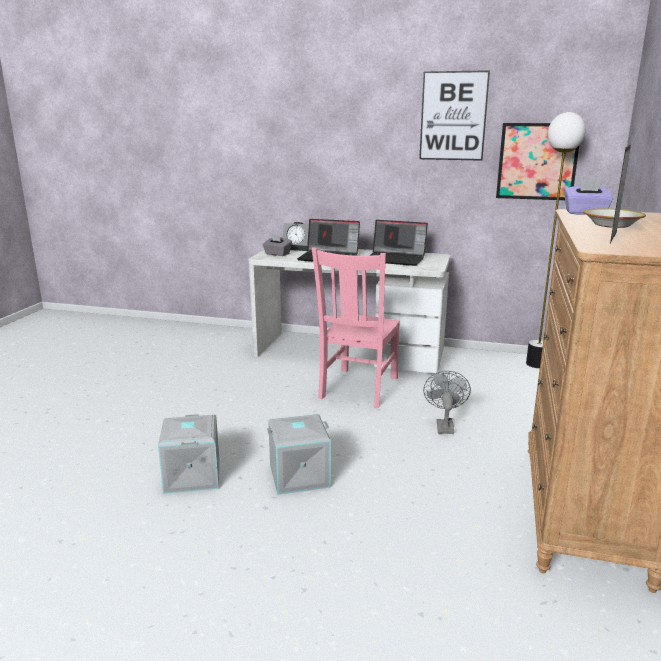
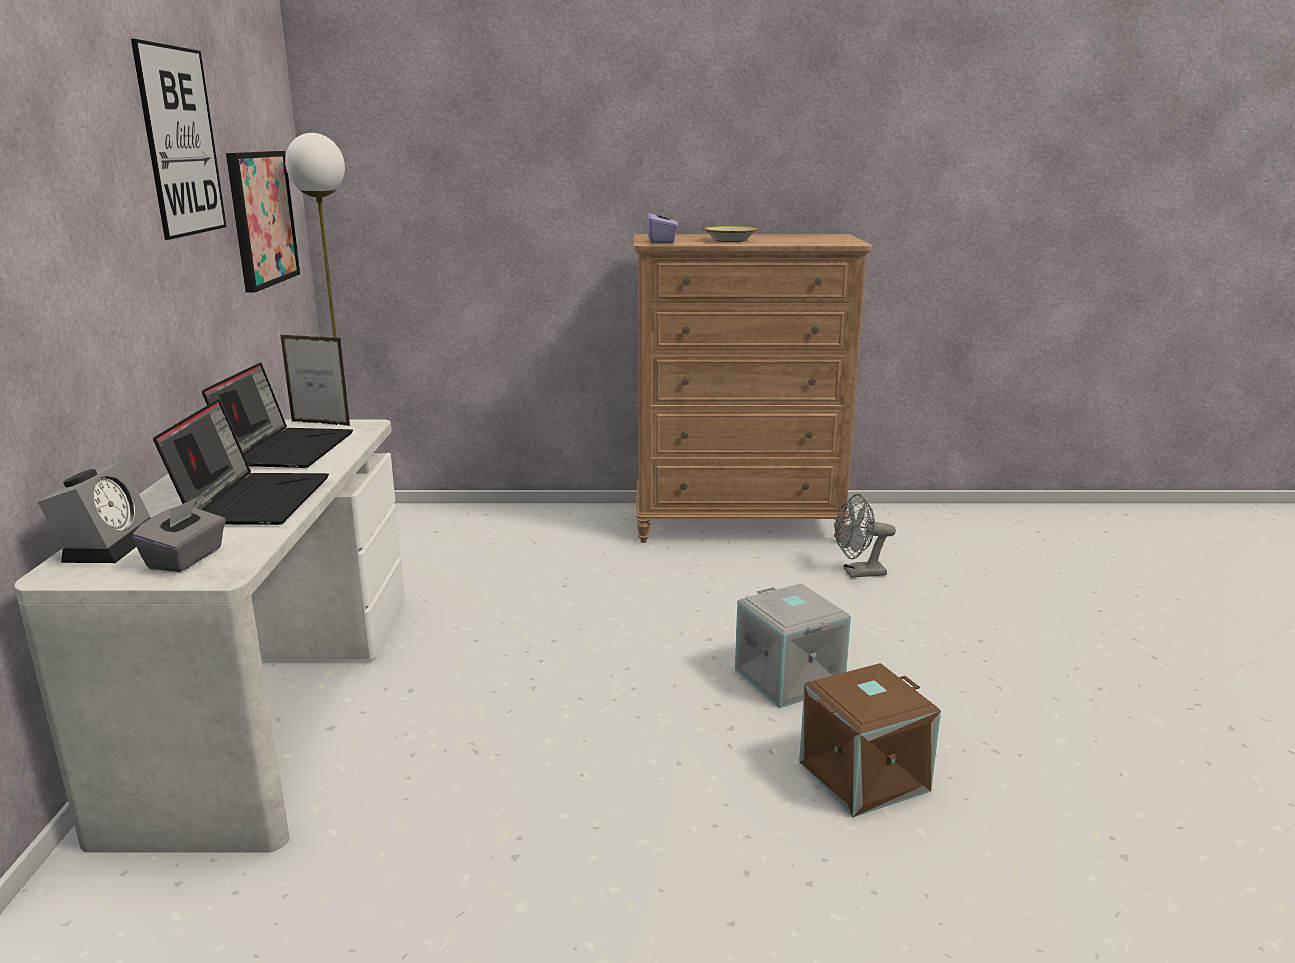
camera: 105 degrees left, 0 degrees up
(191, 475) = (864, 777): grey storage box -> brown storage box
(358, 389) = (476, 668): pink chair -> none
(444, 425) = (588, 590): grey fan -> grey fan (858, 573)
(613, 238) = (799, 241): picture frame -> picture frame (320, 423)

